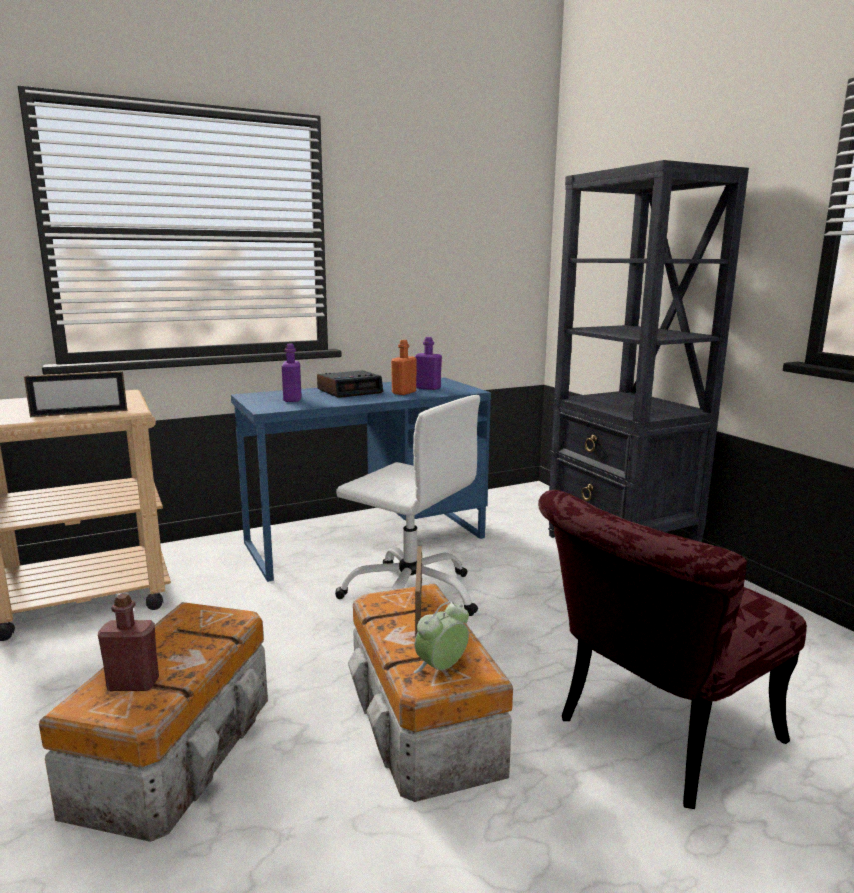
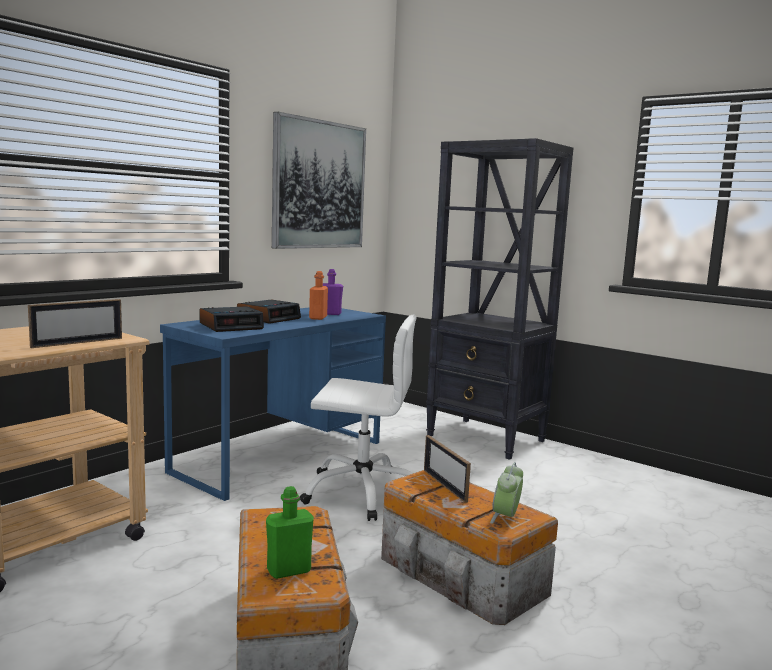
camera: 25 degrees left, 5 degrees down
(133, 684) = (289, 570): red bottle -> green bottle
(292, 399) = (231, 326): purple bottle -> alarm clock
(447, 239) = (319, 185): none -> picture
(654, 738) = (614, 553): red chair -> none

